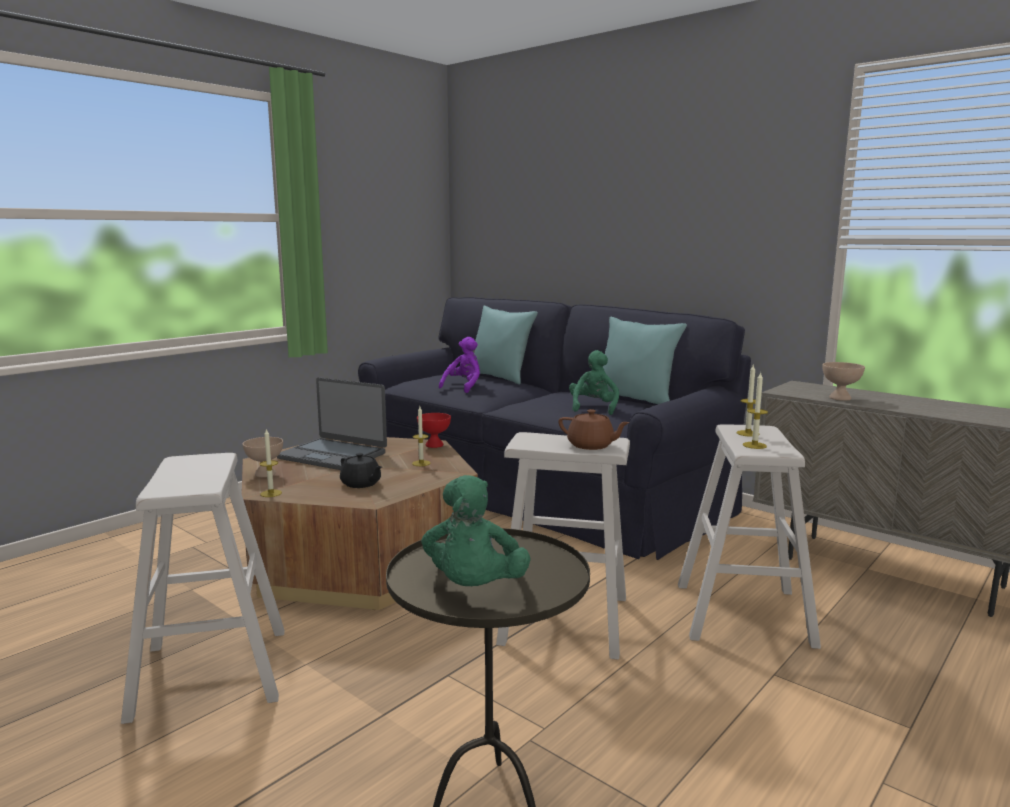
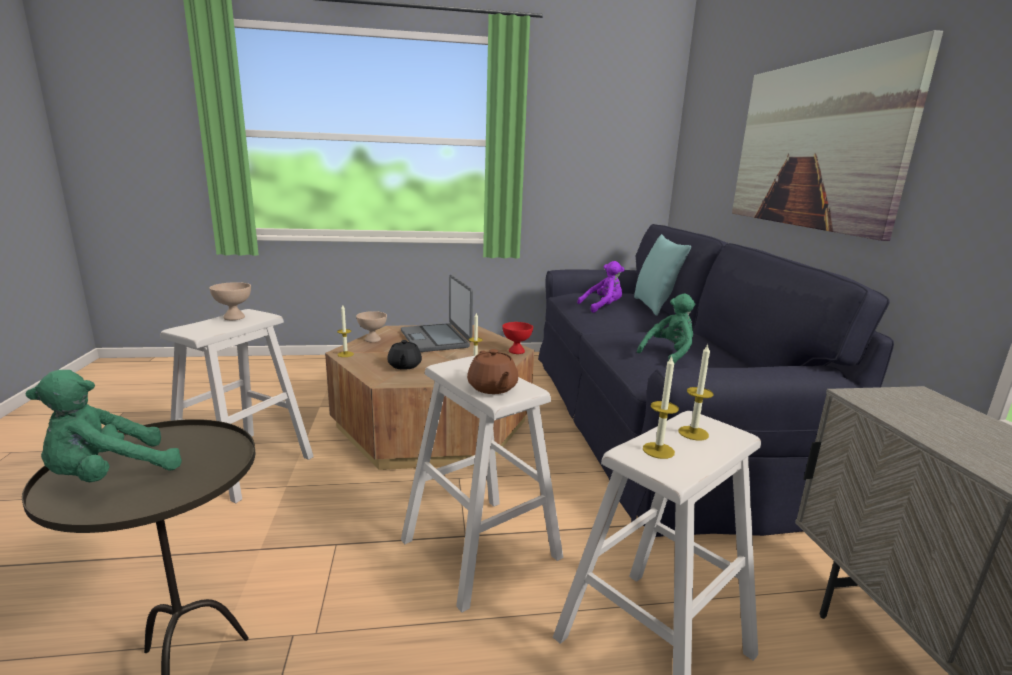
camera: 40 degrees right, 5 degrees up
(635, 215) = (815, 145): none -> picture
(637, 400) = (741, 359): turquoise pillow -> none
(839, 398) = (934, 431): beige bowl -> beige bowl (233, 317)

